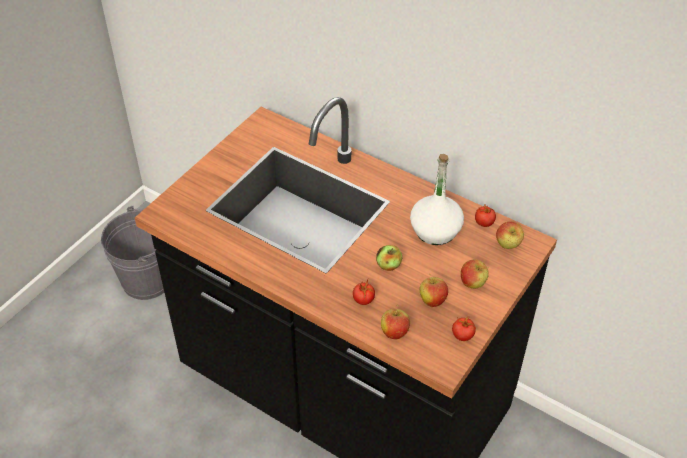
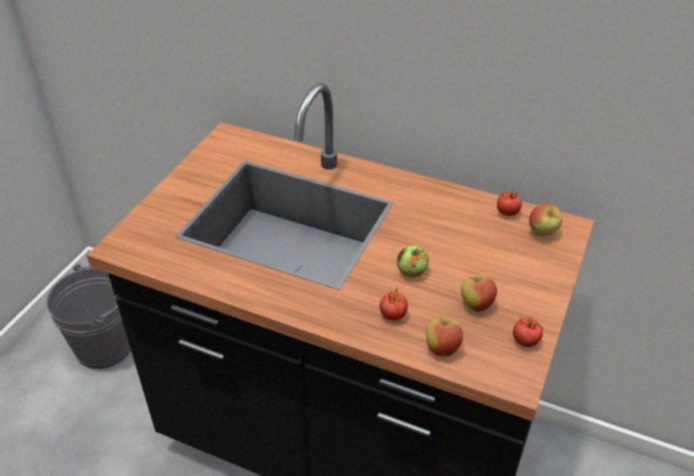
camera: 10 degrees left, 5 degrees down
(435, 230) = (455, 227): white bottle -> none
(472, 284) = (517, 279): apple -> none

